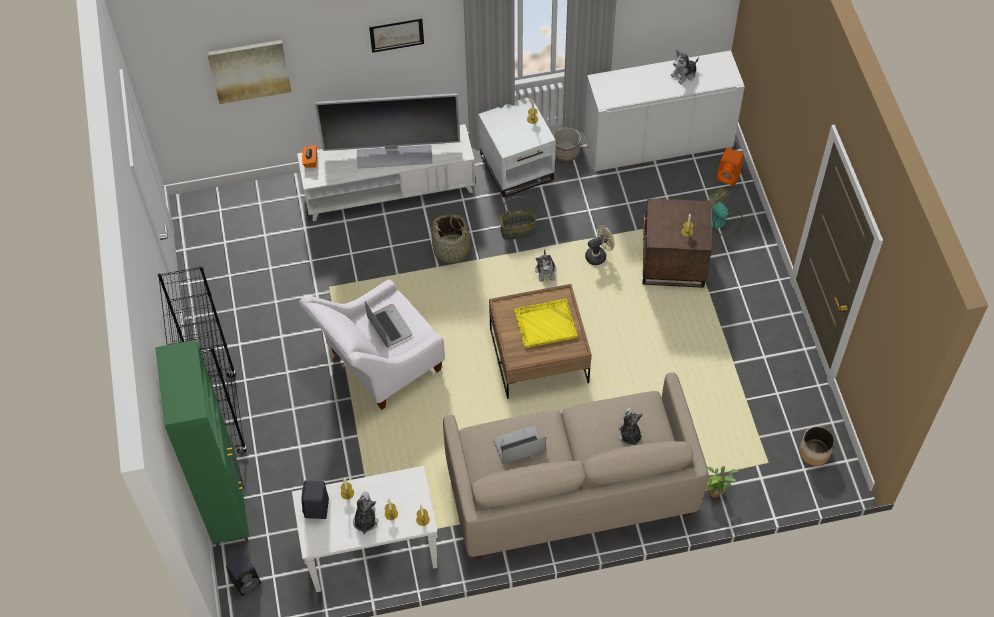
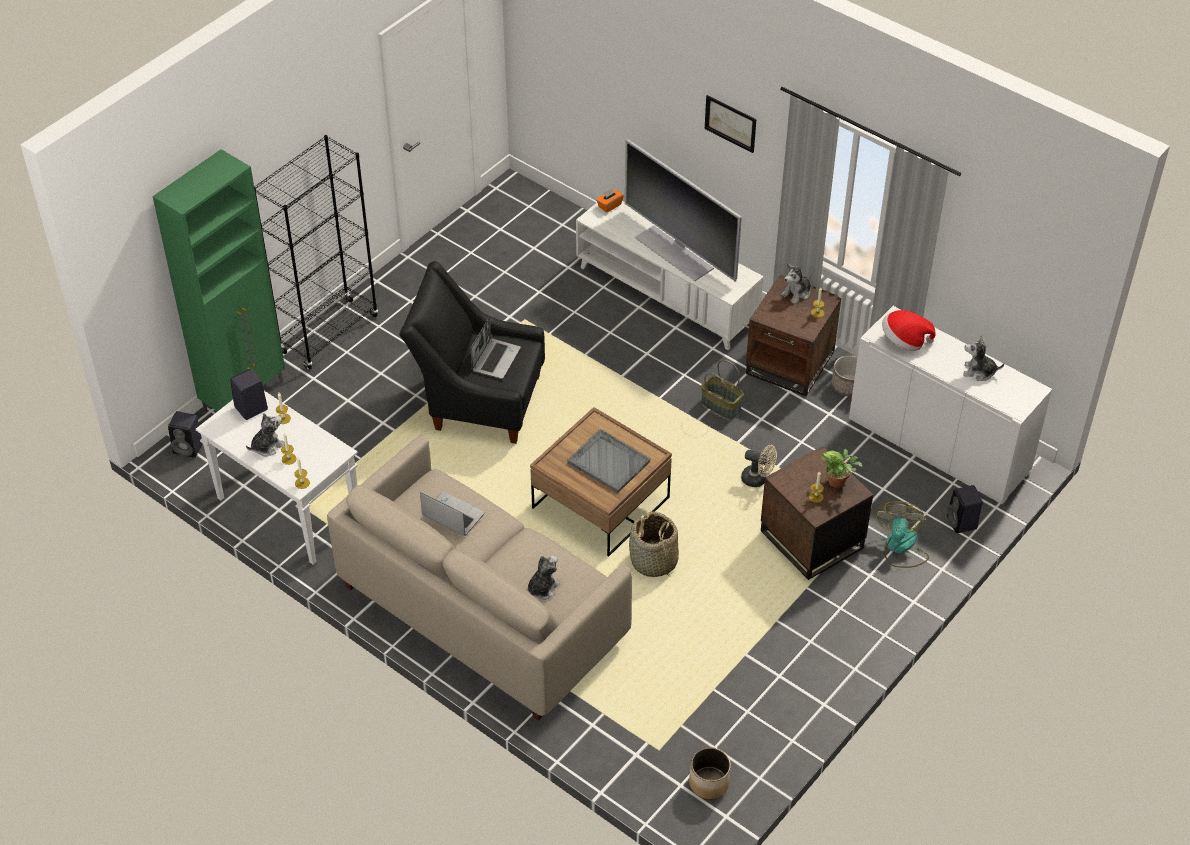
camera: 50 degrees right, 10 degrees down
(249, 70) = (597, 72): picture -> none
(379, 366) = (478, 401): white armchair -> black armchair
(452, 250) = (650, 374): basket -> basket (654, 561)
(517, 167) = (791, 363): white side table -> brown side table
(545, 324) = (608, 462): yellow tray -> grey tray
(546, 271) = (698, 452): plush toy -> plush toy (797, 293)
(623, 92) = (904, 341): none -> hat
(716, 490) = (586, 725): potted plant -> potted plant (838, 482)
(729, 176) = (962, 523): orange speaker -> black speaker

